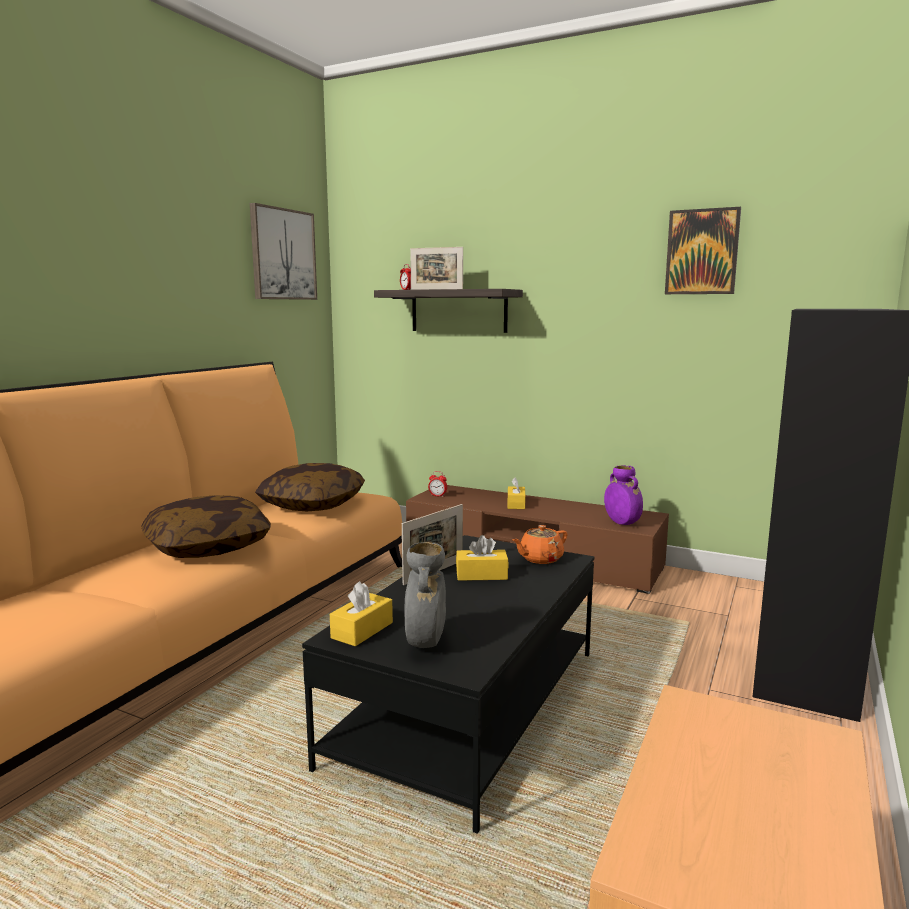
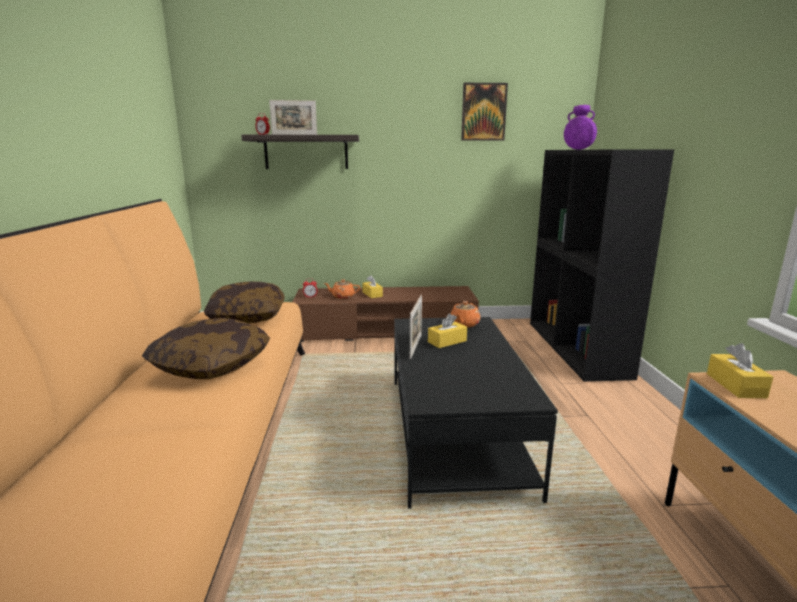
camera: 30 degrees left, 5 degrees up
(283, 254) = (149, 100): picture -> none
(362, 630) = (433, 394): yellow tissue box -> yellow tissue box (735, 385)
(425, 642) = (484, 391): grey vase -> none
(475, 501) = (342, 296): none -> orange teapot
(622, 523) = (452, 296): purple vase -> purple vase (578, 149)

